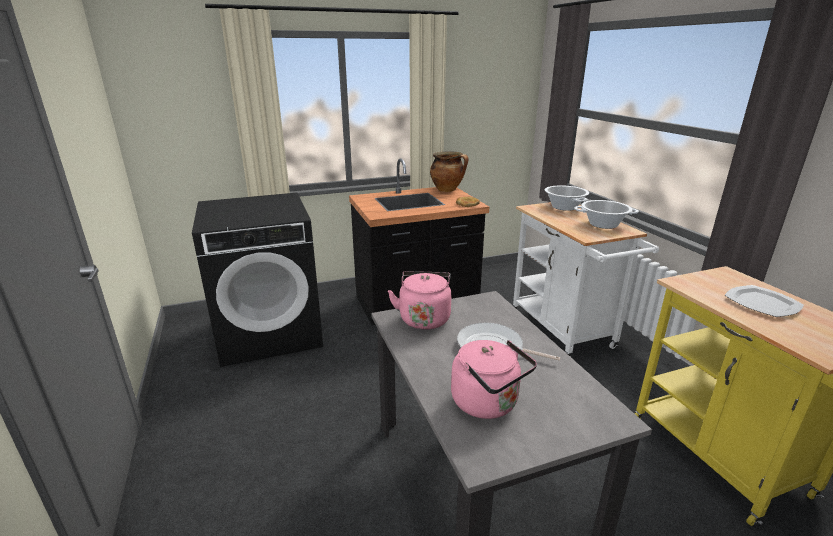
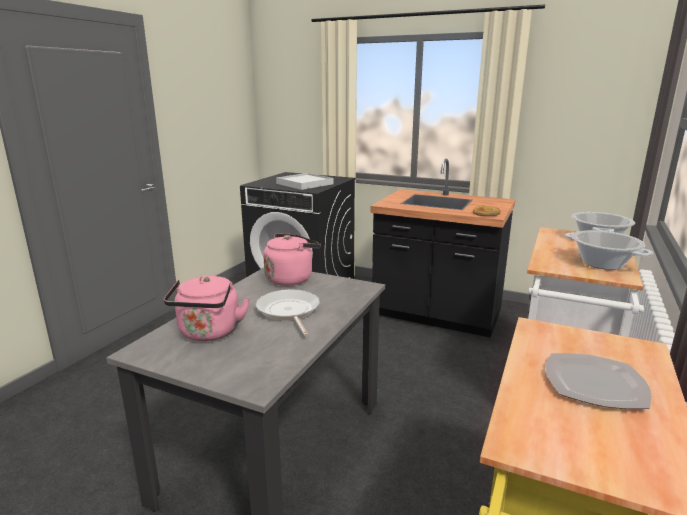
camera: 45 degrees right, 5 degrees down
(266, 212) = (305, 184): none -> white tray
(447, 190) = (498, 201): cooking pot -> none

